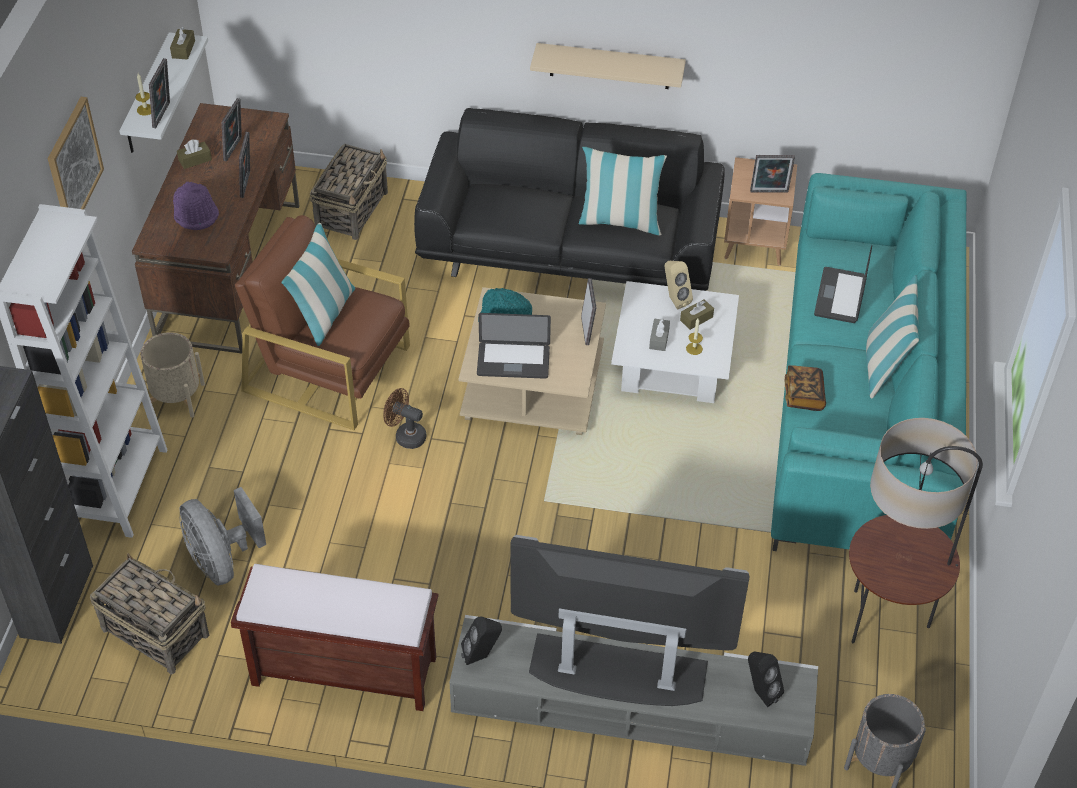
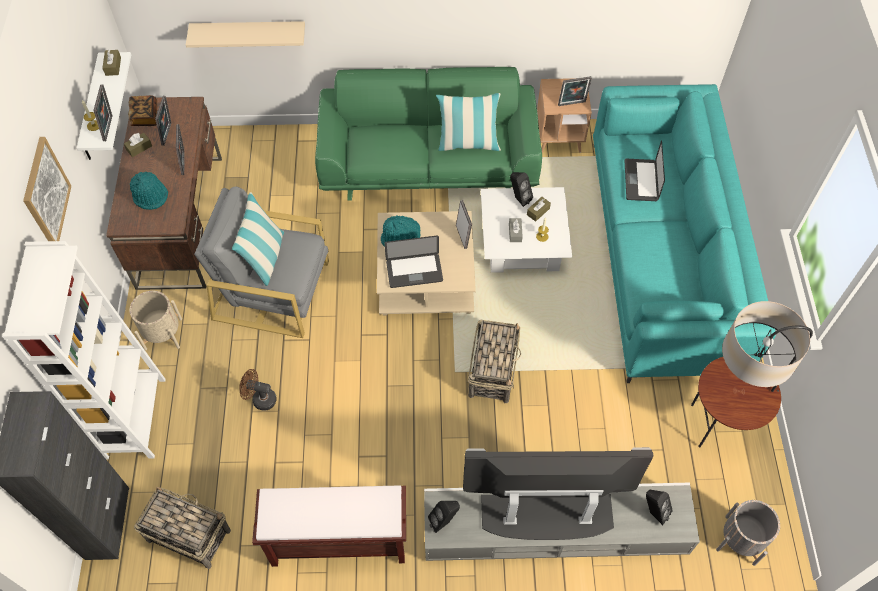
camera: 10 degrees left, 10 degrees up
(196, 214) = (150, 195): purple hat -> turquoise hat
(221, 561) = (226, 465): grey fan -> none
(328, 368) = (272, 290): brown armchair -> grey armchair
(352, 209) = (262, 155): basket -> basket (493, 370)
(406, 436) = (342, 336): brown fan -> brown fan (260, 399)
(571, 249) = (429, 162): black sofa -> green sofa
(609, 66) = (444, 26): beige shelf -> beige shelf (249, 33)
(674, 300) = (519, 198): beige speaker -> black speaker
(803, 395) = (634, 267): book -> book (145, 116)
(884, 365) = (685, 232): pillow -> none

